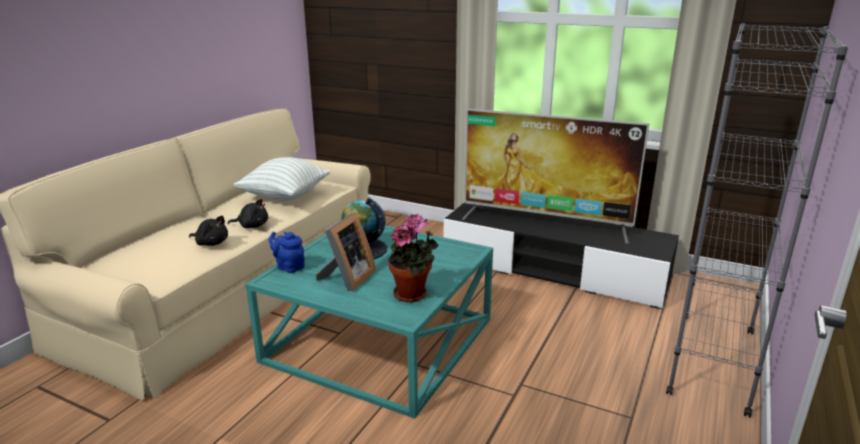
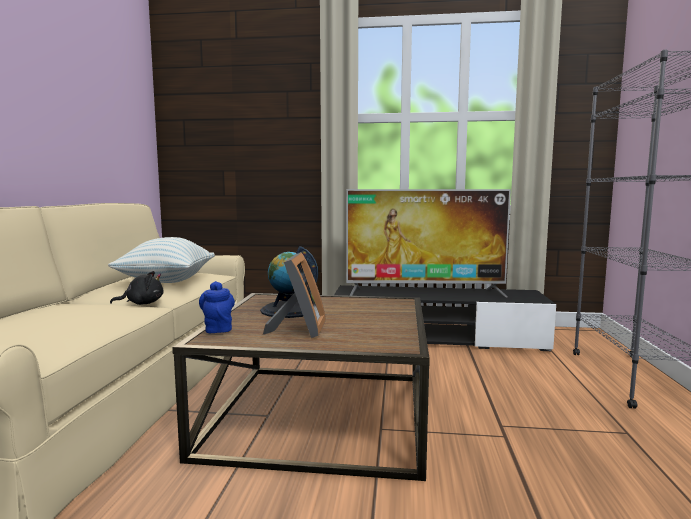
camera: 20 degrees left, 15 degrees down
(211, 243) = (101, 316): black plush toy -> none
(289, 267) = (218, 328): blue teapot -> blue teapot turned 60 degrees clockwise
(378, 339) = (318, 413): turquoise coffee table -> brown coffee table
(413, 294) = (387, 332): potted plant -> none

